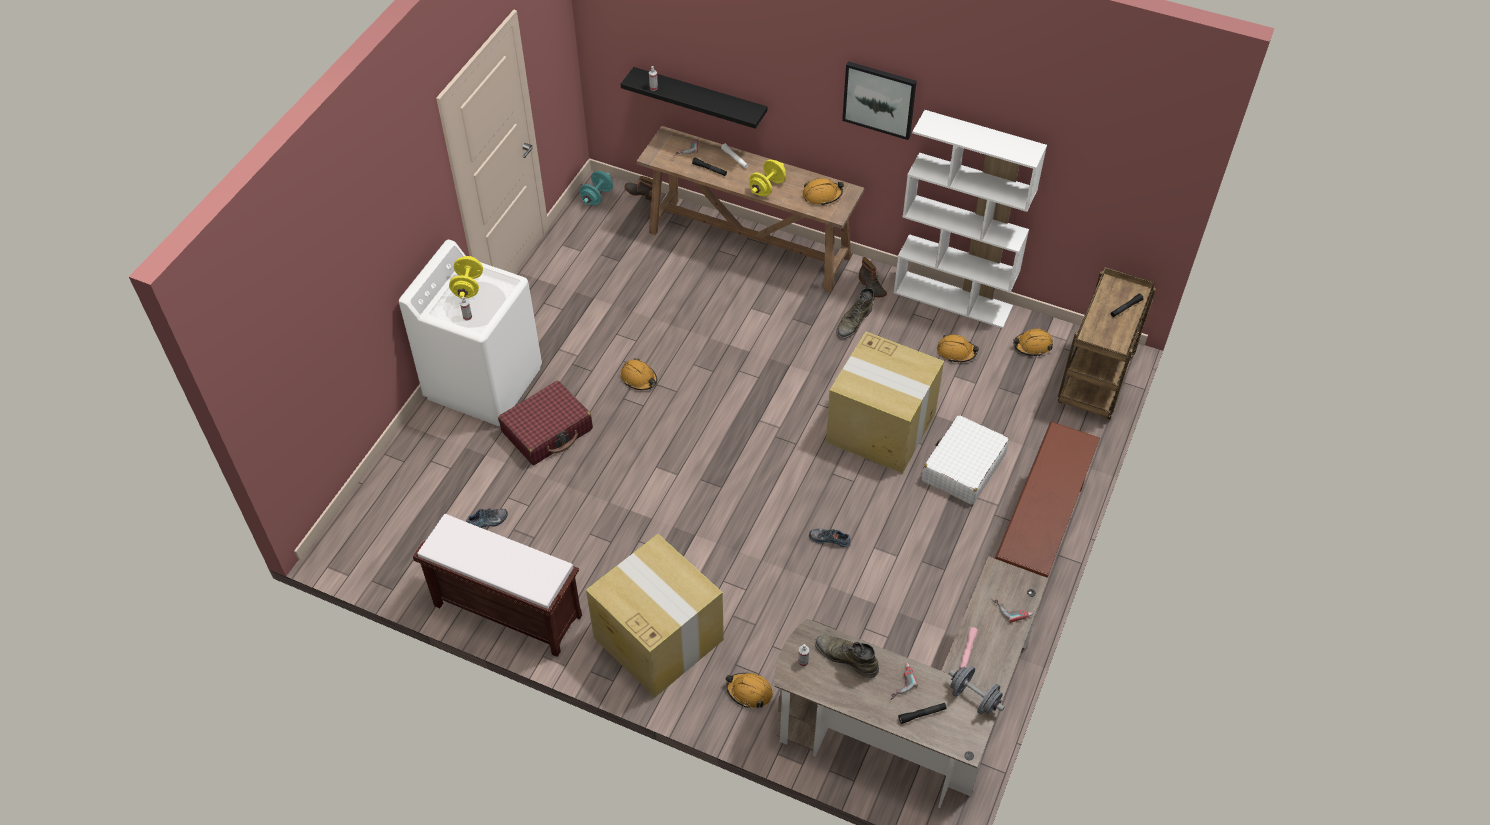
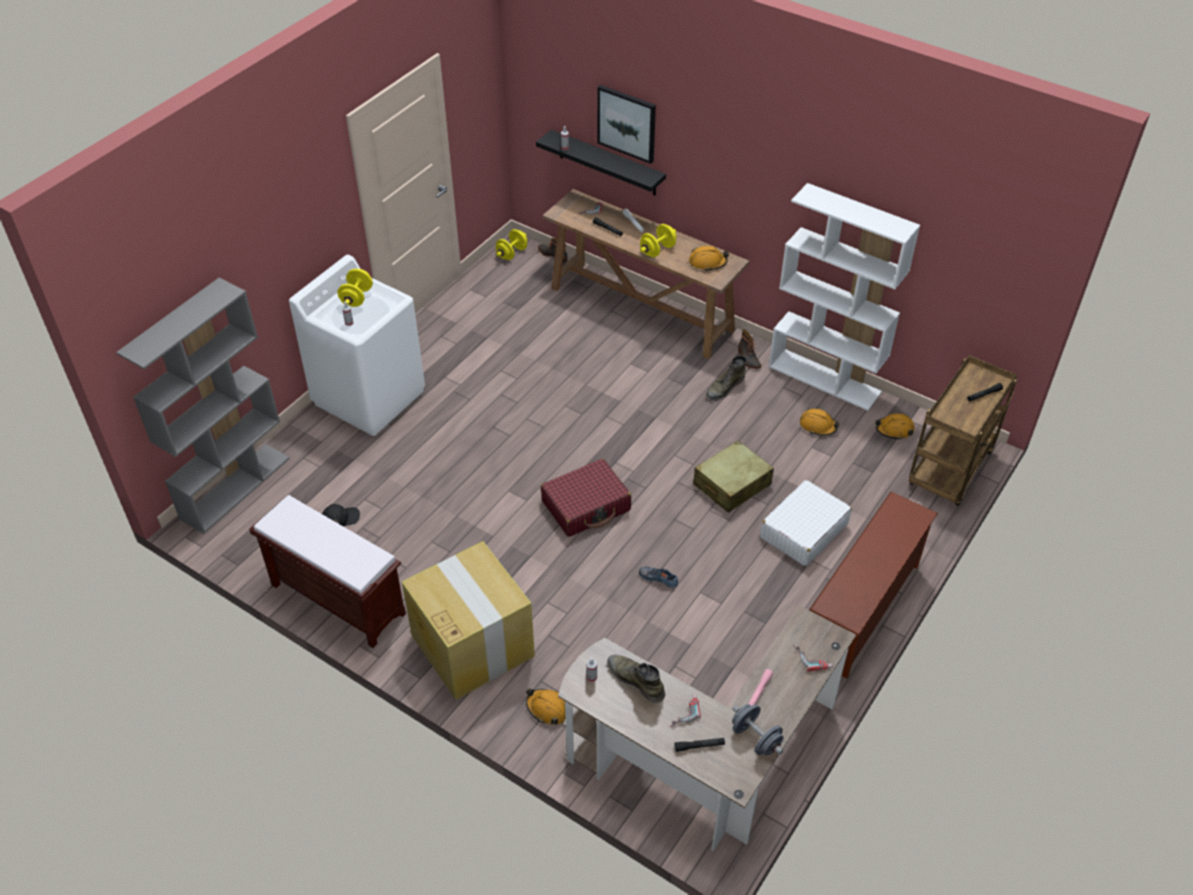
camera: 10 degrees right, 5 degrees down
(366, 504) = (235, 487): none -> grey bookcase
(488, 522) = (340, 518): shoe -> black cap
(547, 430) = (416, 445): red suitcase -> red suitcase (586, 506)
(597, 197) = (512, 253): turquoise dumbbell -> yellow dumbbell
(639, 378) = (511, 411): orange hard hat -> none
(879, 99) = (766, 171): picture -> picture (627, 123)
(882, 428) = (731, 485): cardboard box -> beige suitcase

